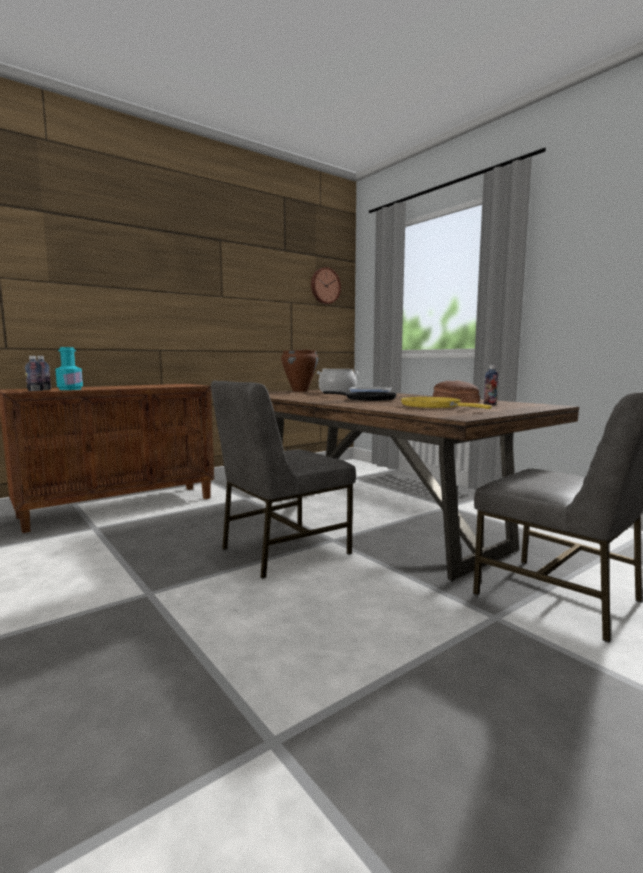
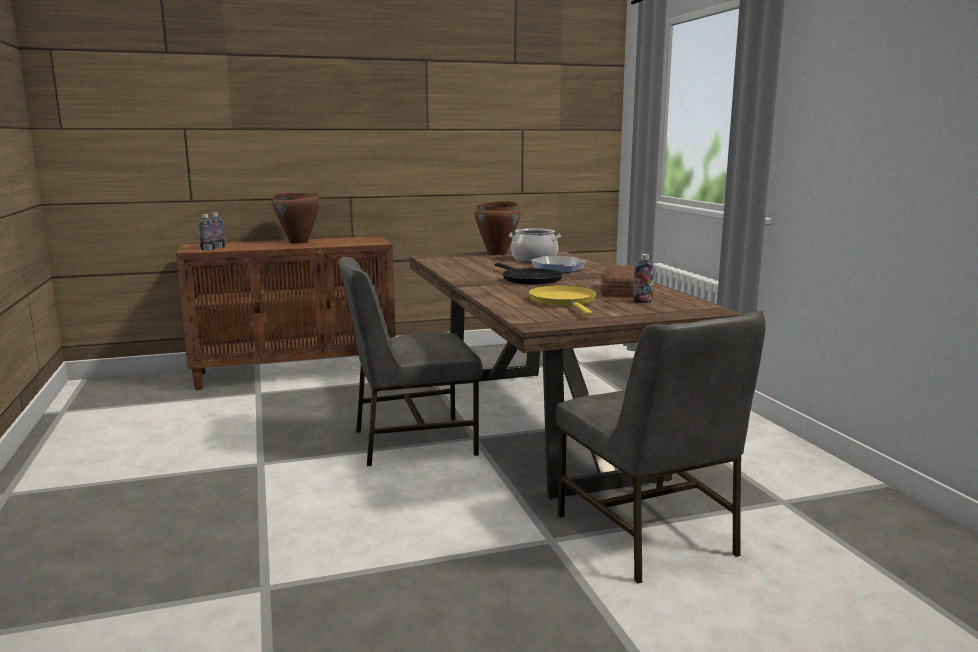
camera: 20 degrees right, 5 degrees up
(70, 389) = (241, 248): turquoise bottle -> none
(121, 386) = (298, 242): none -> brown cooking pot
(324, 286) = (573, 104): wall clock -> none

